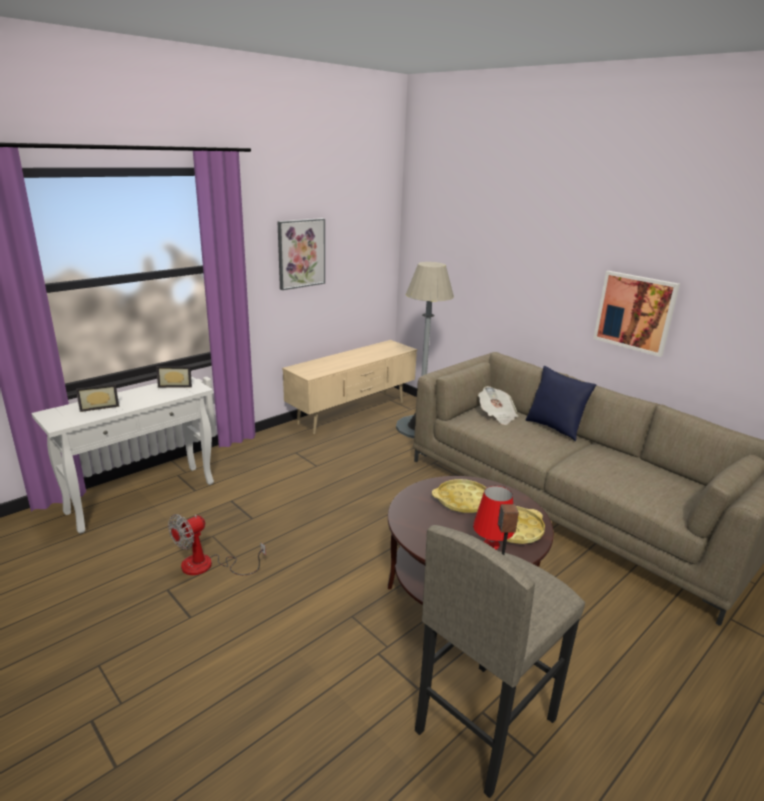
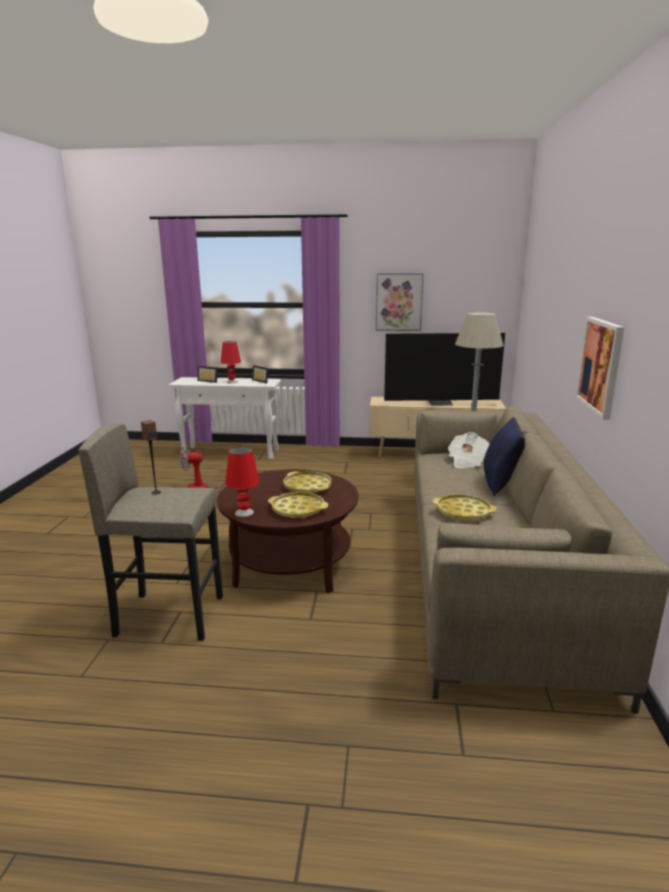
camera: 50 degrees right, 5 degrees down
(139, 398) = (232, 382): none -> red table lamp
(361, 358) = (440, 403): none -> television
(594, 465) = (463, 512): none -> yellow tray

